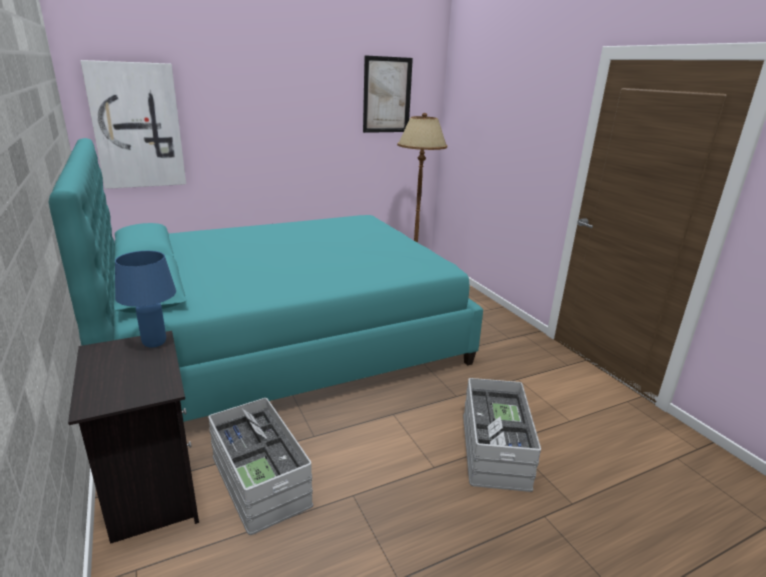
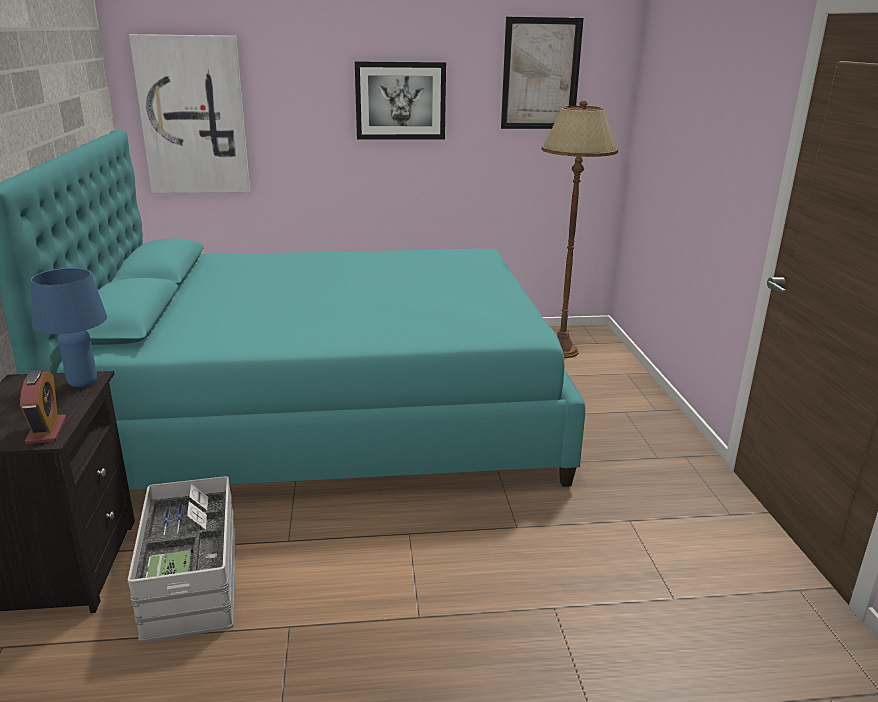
camera: 20 degrees right, 0 degrees up
(159, 385) = (46, 431): none -> alarm clock
(295, 113) = (400, 101): none -> picture
(496, 449) = (526, 613): grey storage box -> none

